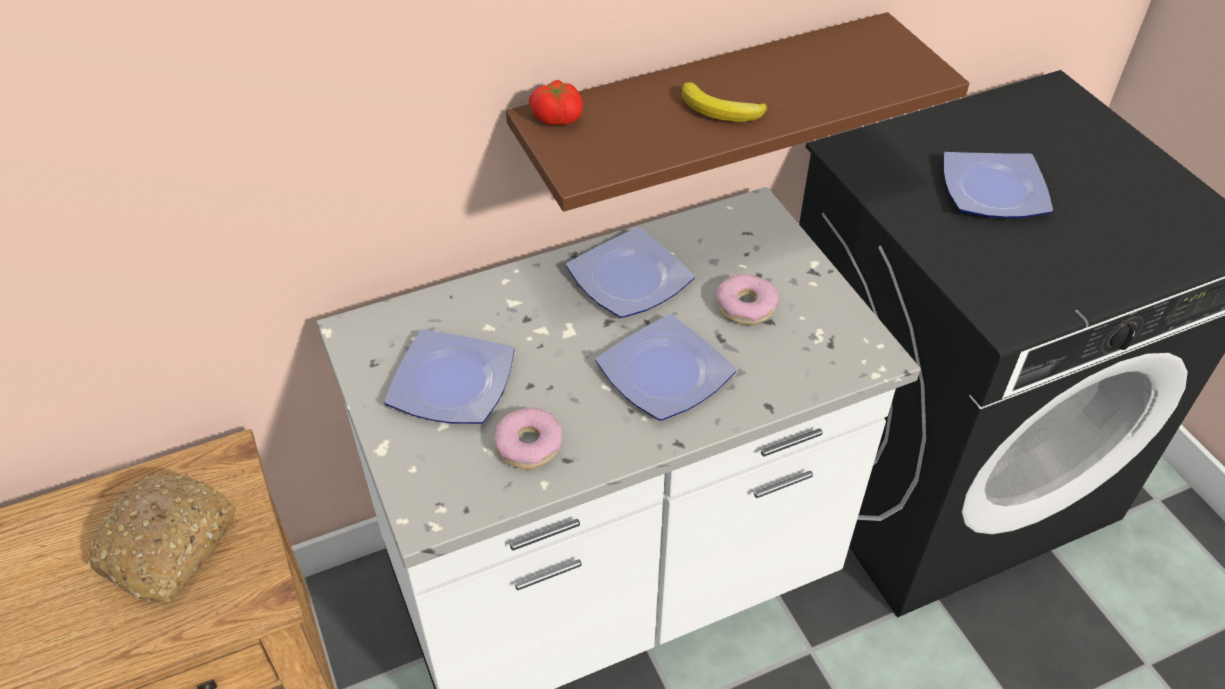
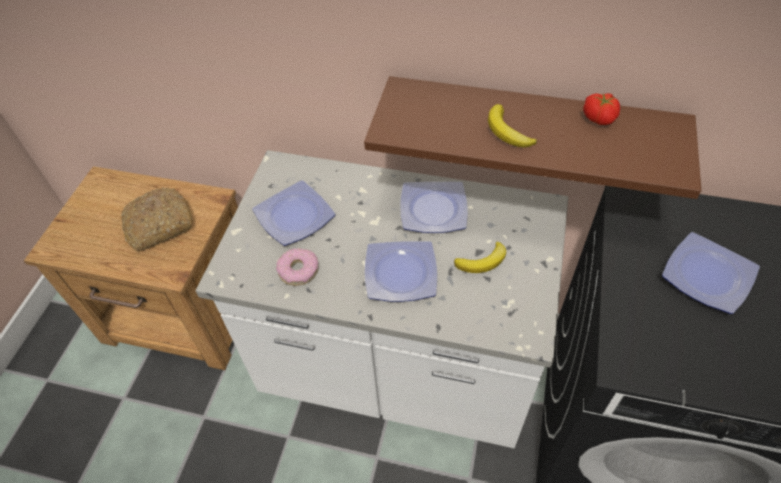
camera: 40 degrees right, 5 degrees up
(558, 117) = (411, 92): tomato -> tomato (600, 117)
(746, 306) = (482, 261): donut -> banana

